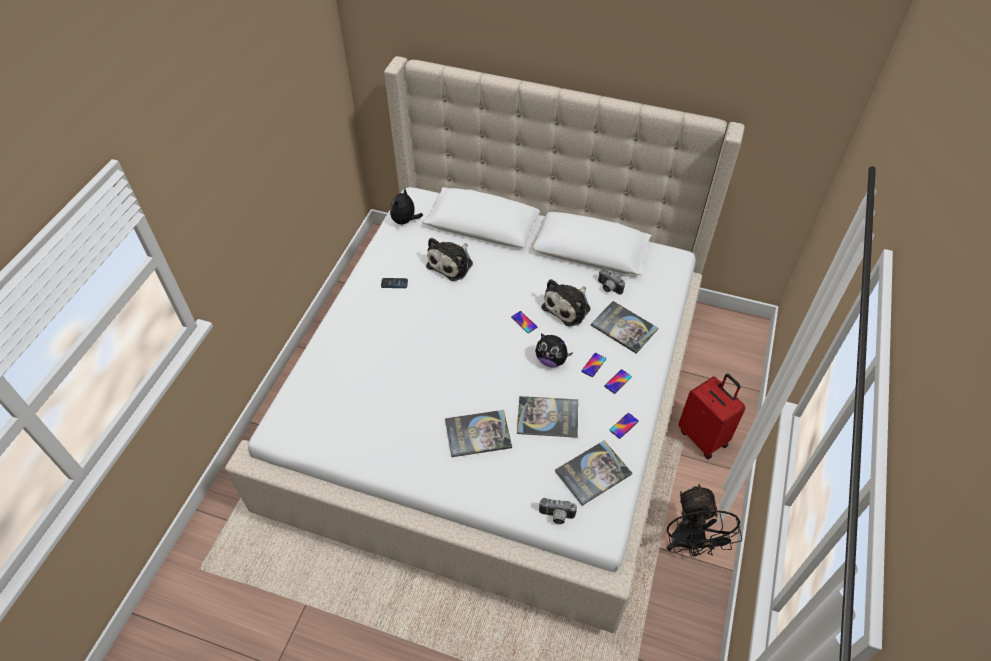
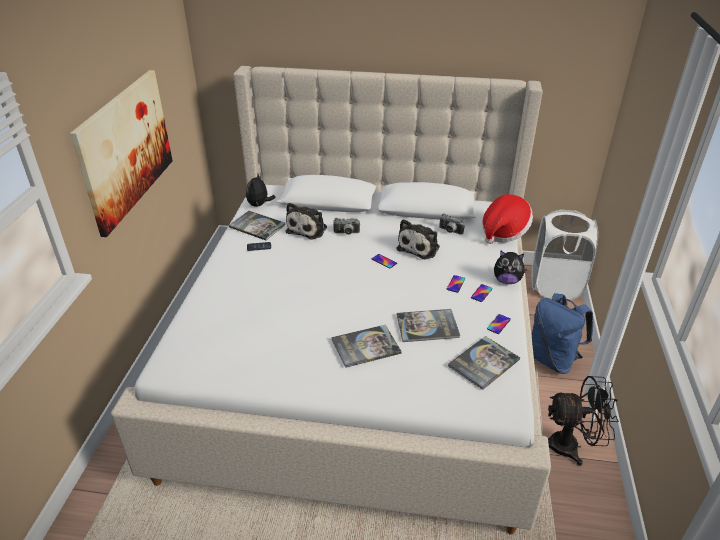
camera: 10 degrees left, 15 degrees down
(254, 177) = (125, 149): none -> picture
(551, 360) = (417, 285): plush toy -> plush toy (507, 281)
(556, 517) = (461, 402): camera -> camera (346, 233)
(624, 327) = (473, 256): book -> book (257, 226)
(669, 297) = (503, 232): none -> hat
(689, 544) = (571, 446): black fan -> black fan turned 75 degrees counterclockwise
(703, 437) = (553, 359): red suitcase -> blue backpack
(738, 340) = (555, 286): none -> white laundry basket

